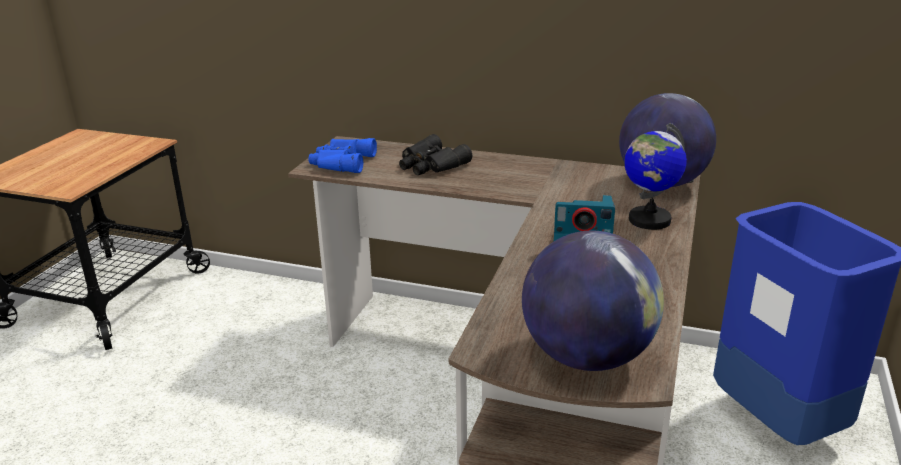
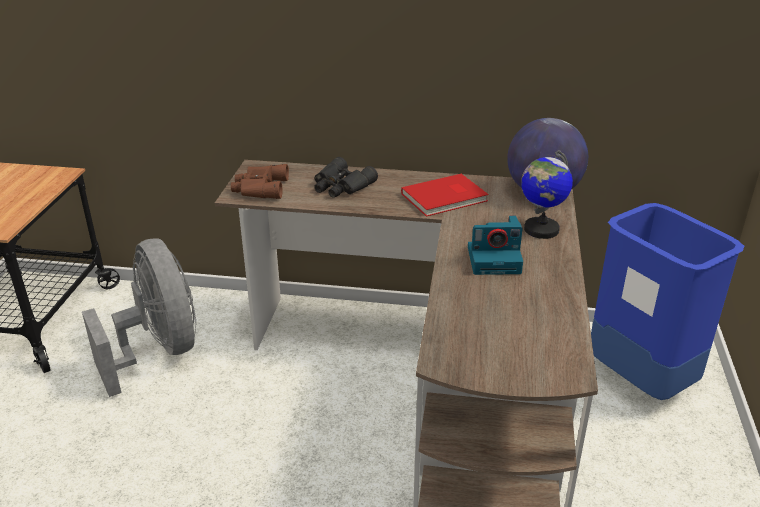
camera: 10 degrees left, 5 degrees up
(229, 338) = (158, 351): none -> grey fan
(340, 162) = (259, 188): blue binoculars -> brown binoculars
(545, 182) = (446, 198): none -> red book
(587, 357) = (524, 359): globe -> none

